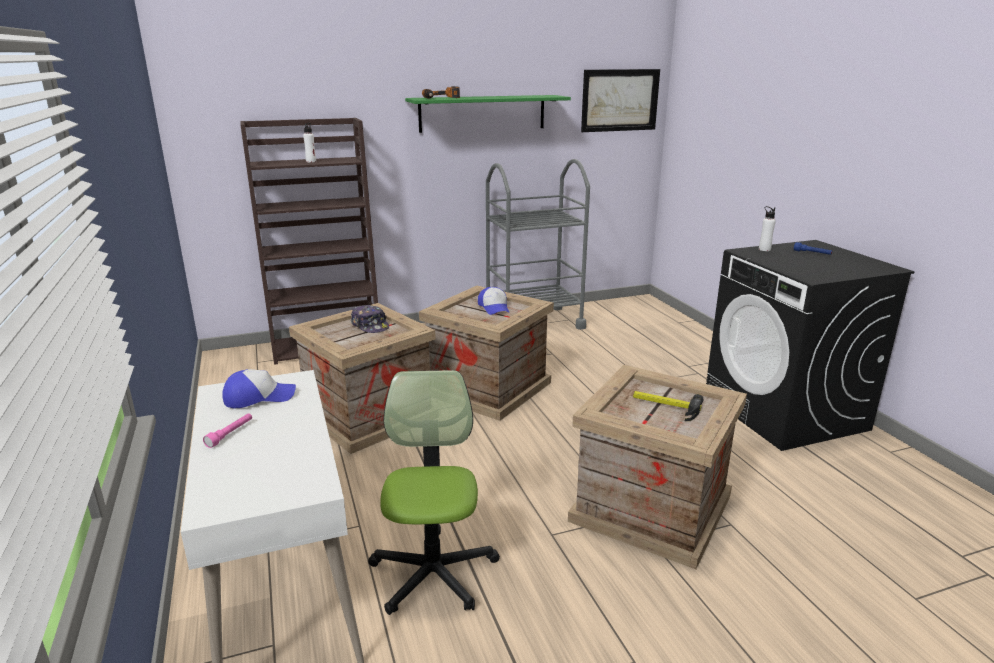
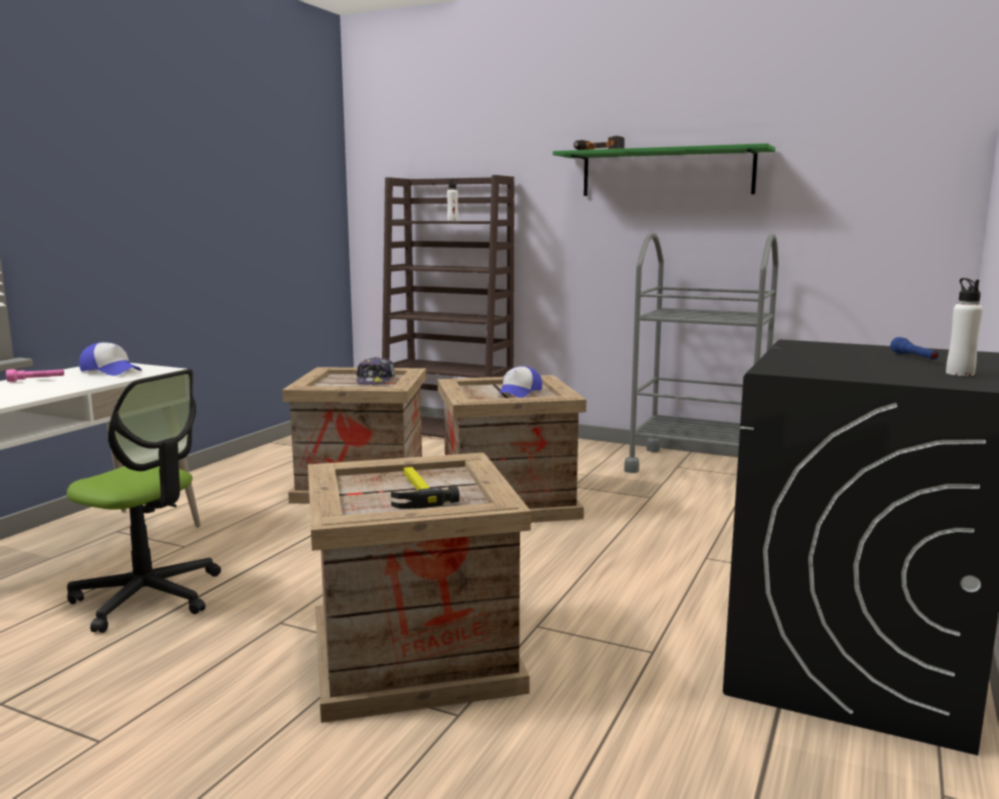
camera: 45 degrees right, 10 degrees down
(433, 573) = (148, 597): office chair -> office chair turned 75 degrees clockwise
(619, 100) = (892, 154): picture -> none
(764, 249) = (844, 346): white bottle -> white bottle (959, 373)

